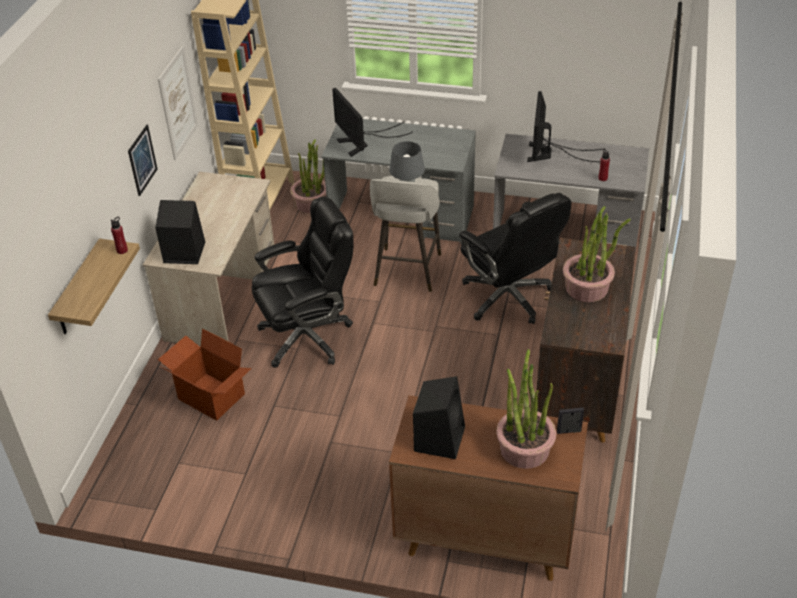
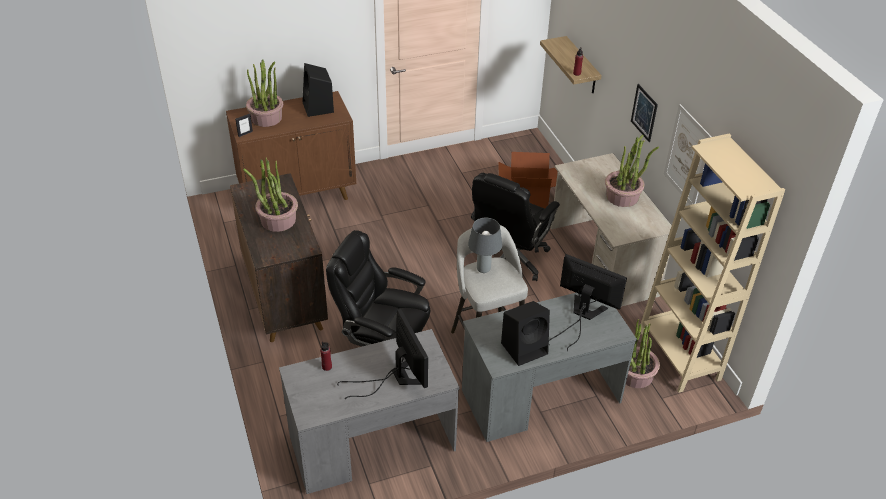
camera: 145 degrees right, 0 degrees up
(183, 253) = (597, 169): black speaker -> black speaker (525, 348)
(200, 216) = (622, 196): none -> potted plant

